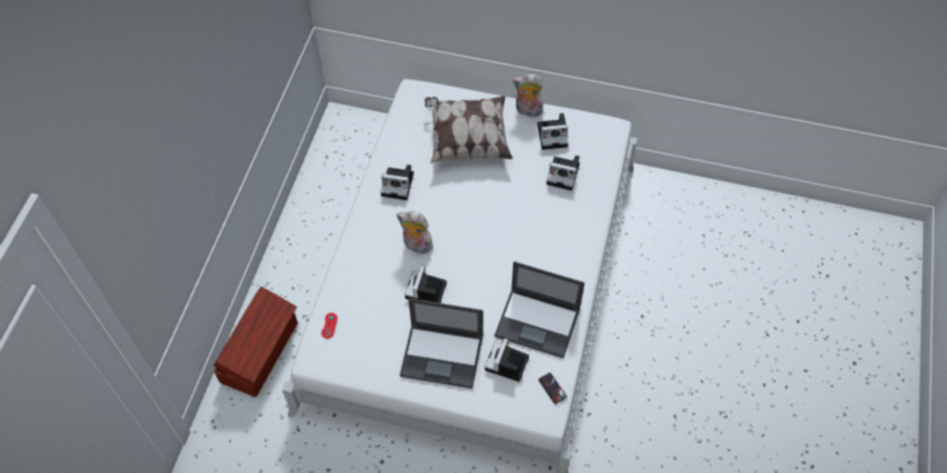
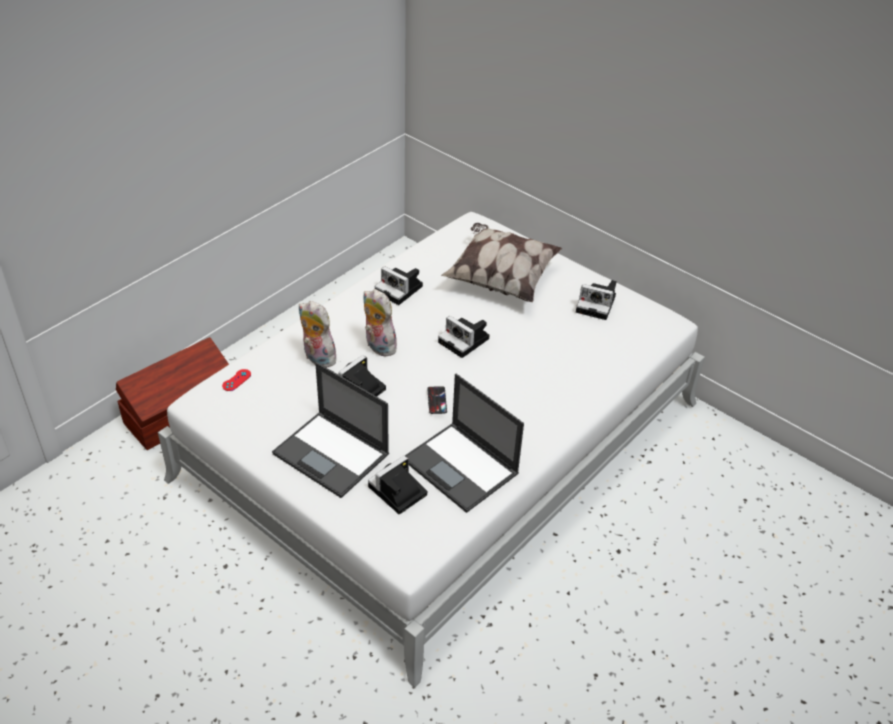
camera: 25 degrees right, 15 degrees down
(527, 111) = (583, 277): plush toy -> plush toy (317, 358)
(552, 388) = (432, 537): phone -> phone (437, 400)
(564, 174) = (586, 342): camera -> camera (465, 341)

